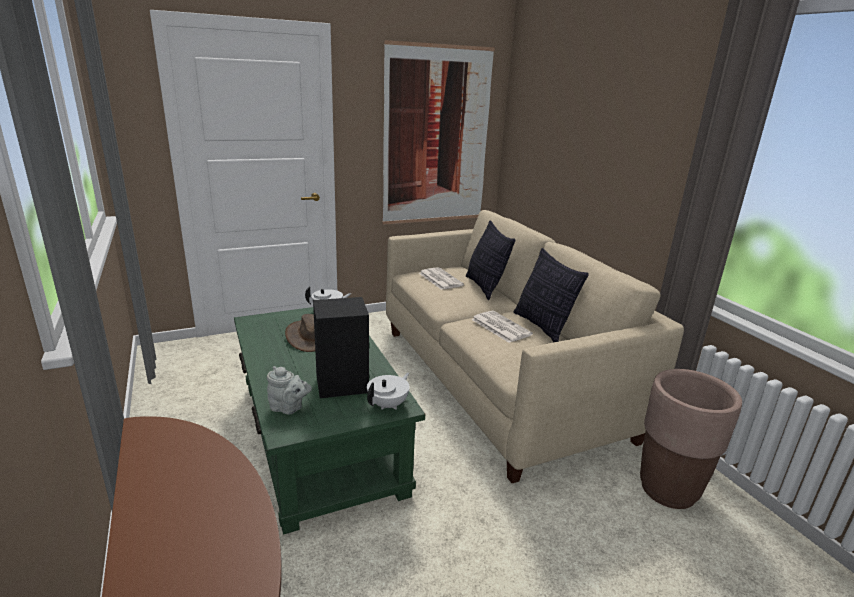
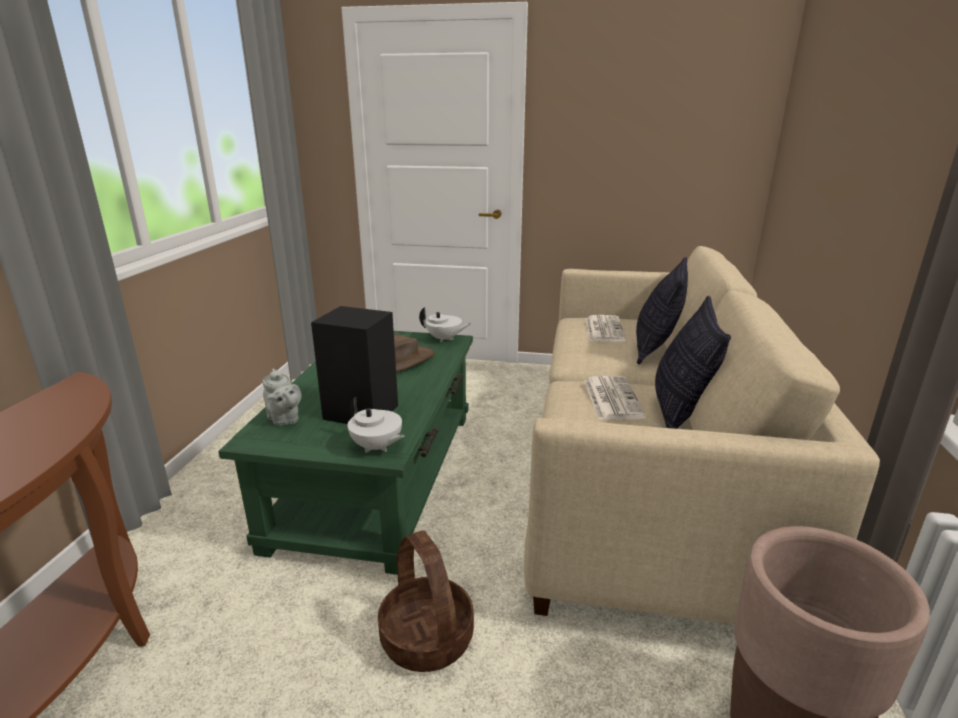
camera: 35 degrees right, 0 degrees up
(388, 405) = (377, 447): white teapot -> white teapot turned 60 degrees clockwise
(436, 137) = (665, 146): picture -> none
(466, 527) = (426, 638): none -> basket

